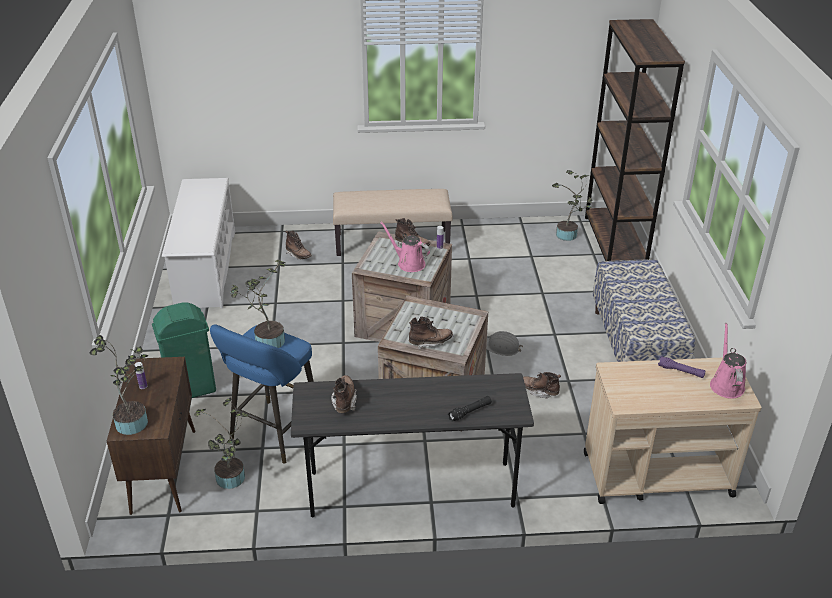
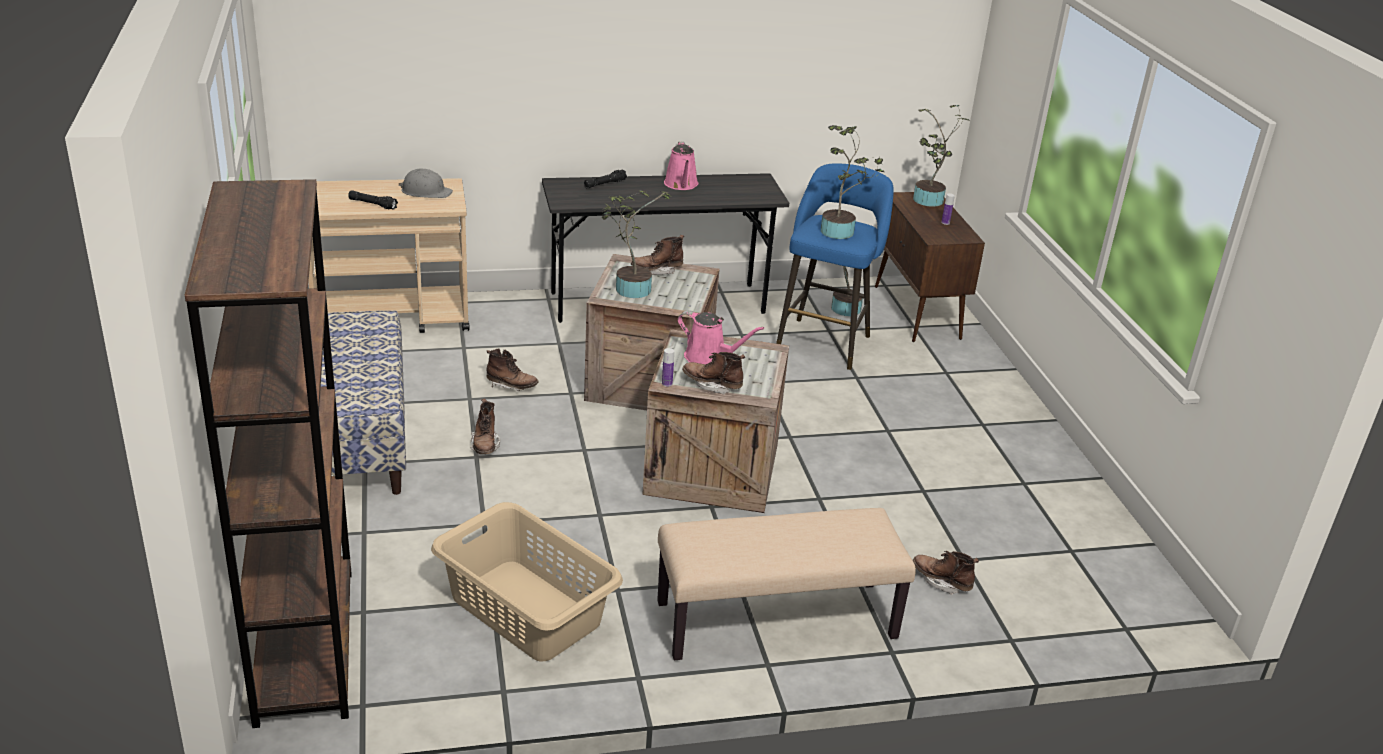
camera: 170 degrees right, 5 degrees down
(192, 389) = (950, 379): green trash can -> none
(206, 268) = (1083, 547): white shoe rack -> none
(344, 401) = (731, 191): brown boot -> brown boot (485, 446)
(502, 347) = (558, 436): grey hard hat -> grey hard hat (426, 191)
(514, 252) = (526, 609): none -> beige laundry basket
(568, 236) = (402, 658): potted plant -> potted plant (629, 288)
(681, 371) = (372, 204): purple flashlight -> black flashlight
(726, 384) = (328, 196): pink watering can -> pink watering can (681, 185)

